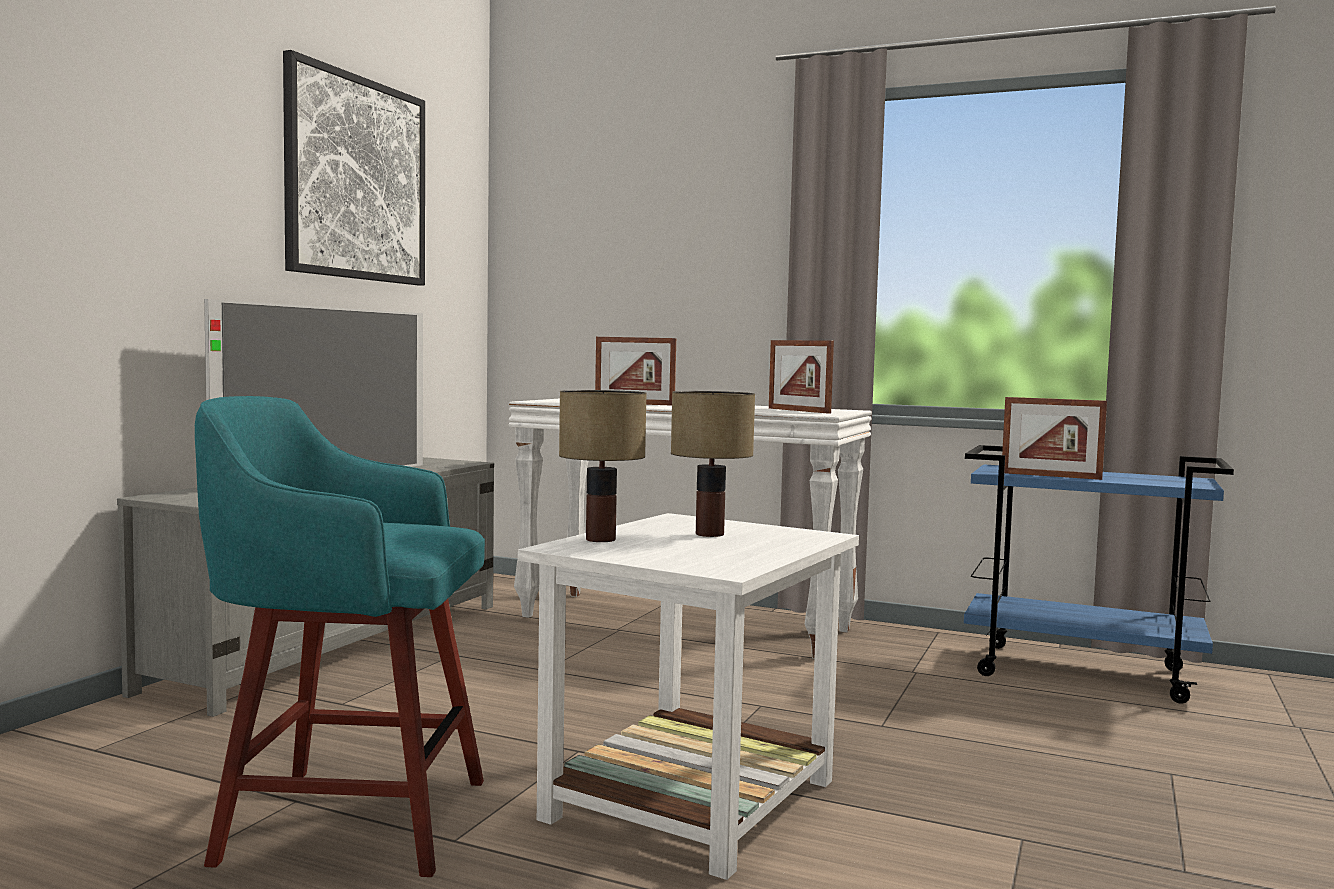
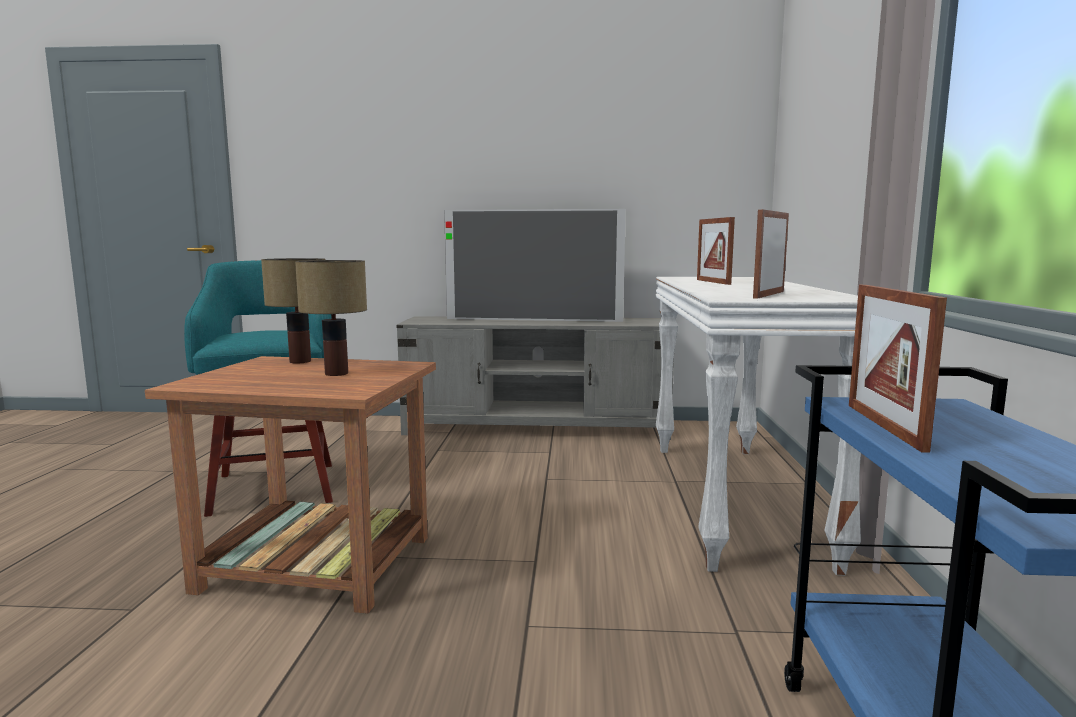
camera: 70 degrees right, 5 degrees up
(356, 179) = (605, 116): picture -> none
(690, 801) = (314, 563): white side table -> brown side table

